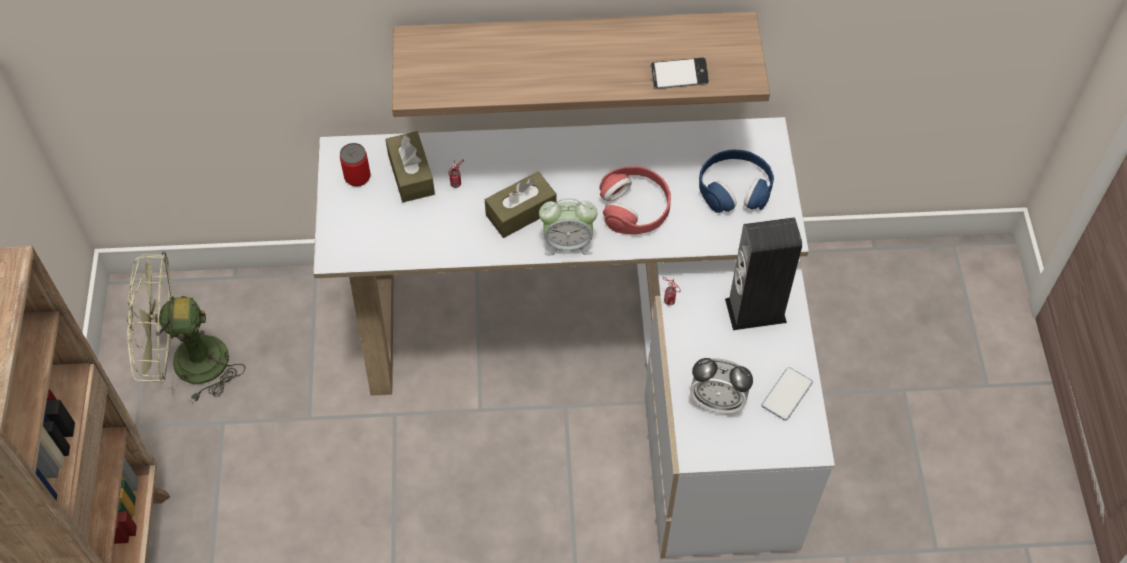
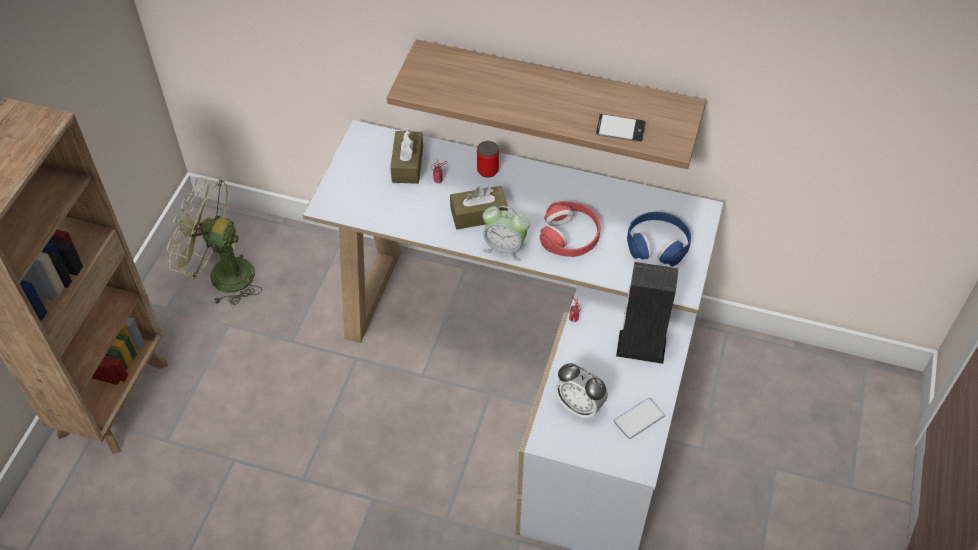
camera: 20 degrees right, 5 degrees down
(357, 177) = (367, 155): can -> can (487, 170)

